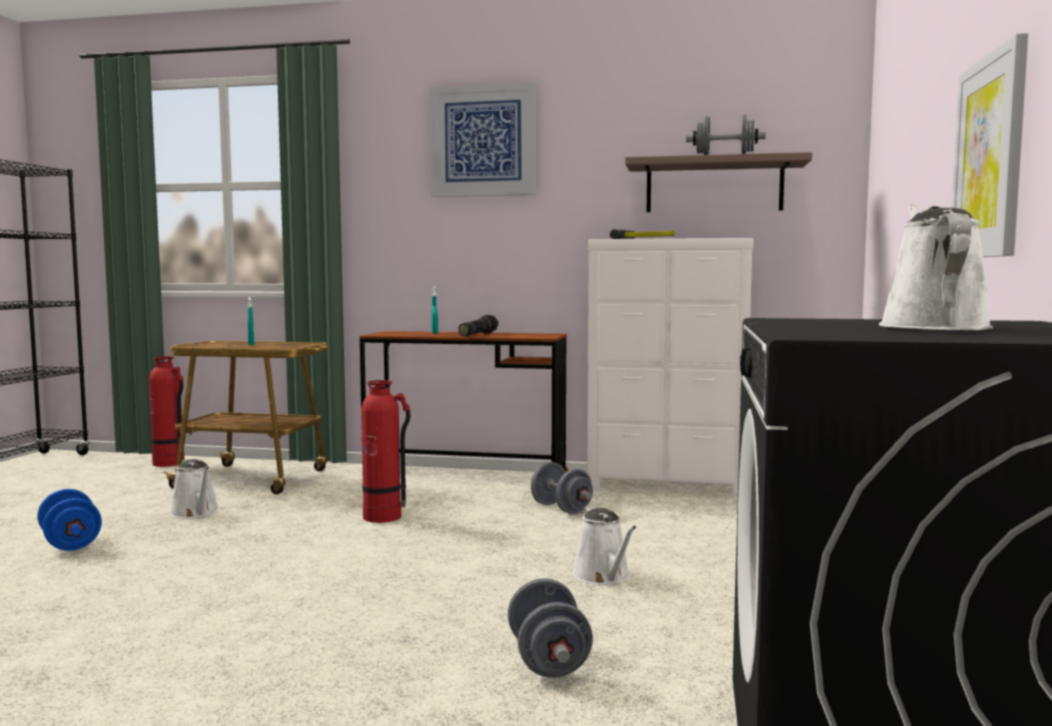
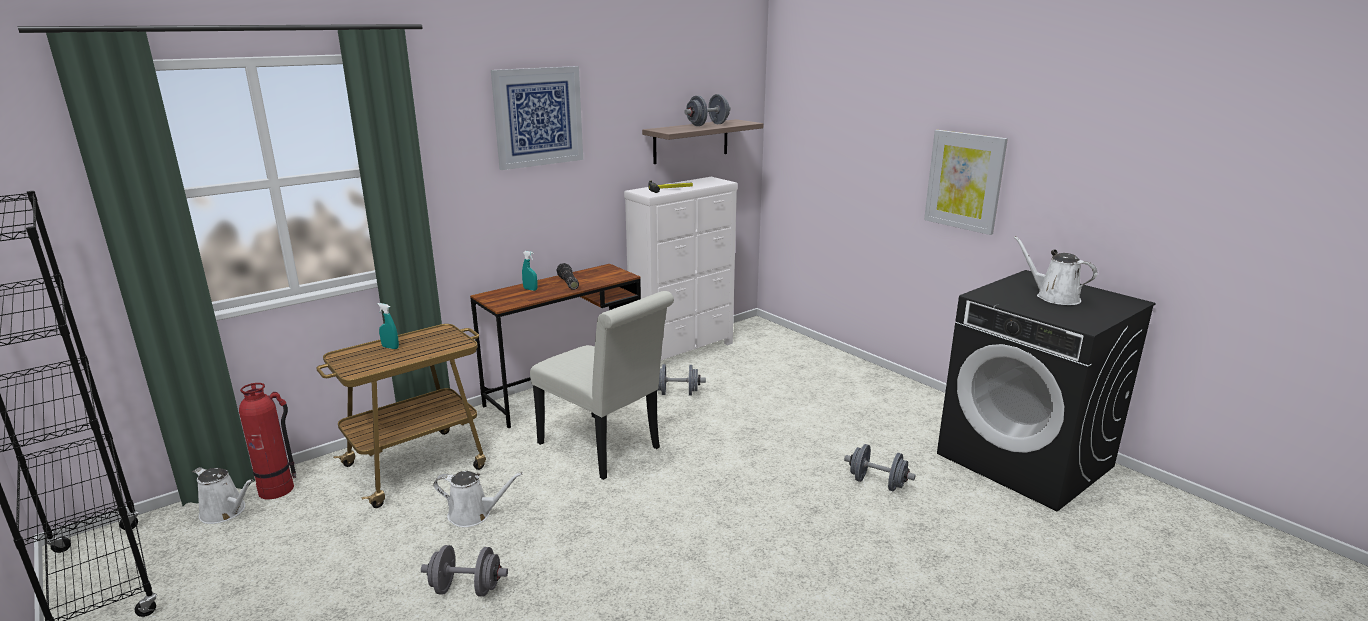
camera: 50 degrees left, 15 degrees up
(70, 543) = (466, 589): blue dumbbell -> grey dumbbell
(383, 517) = (604, 449): fire extinguisher -> white chair
(603, 576) = (796, 428): white watering can -> white watering can (226, 512)

